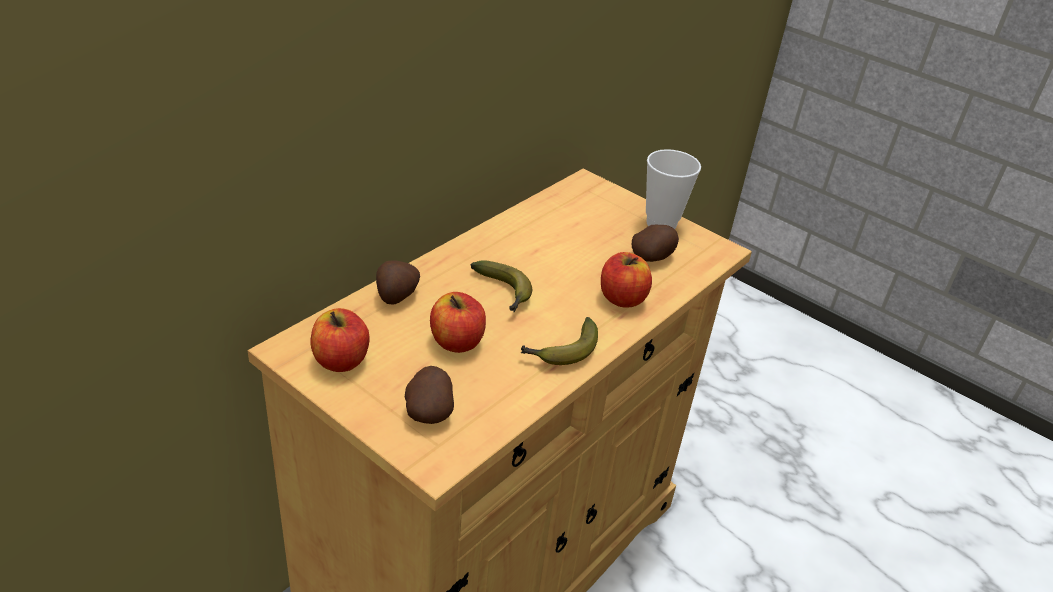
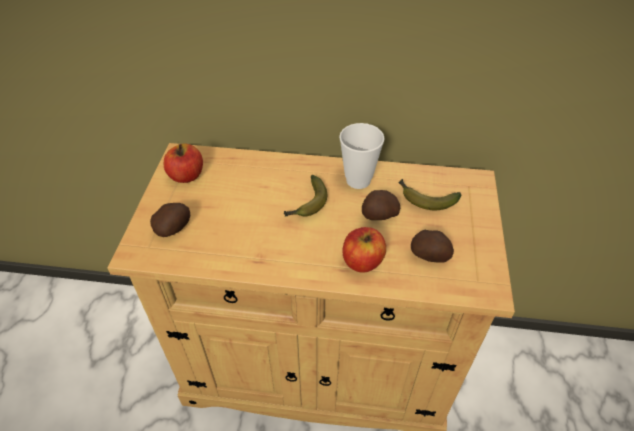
camera: 60 degrees right, 10 degrees up
(396, 296) = (259, 165): potato -> potato (379, 215)
(457, 342) = (241, 209): apple -> none
(562, 352) = (275, 258): banana -> banana (424, 199)
(661, 223) = (479, 241): cup -> cup (358, 180)

